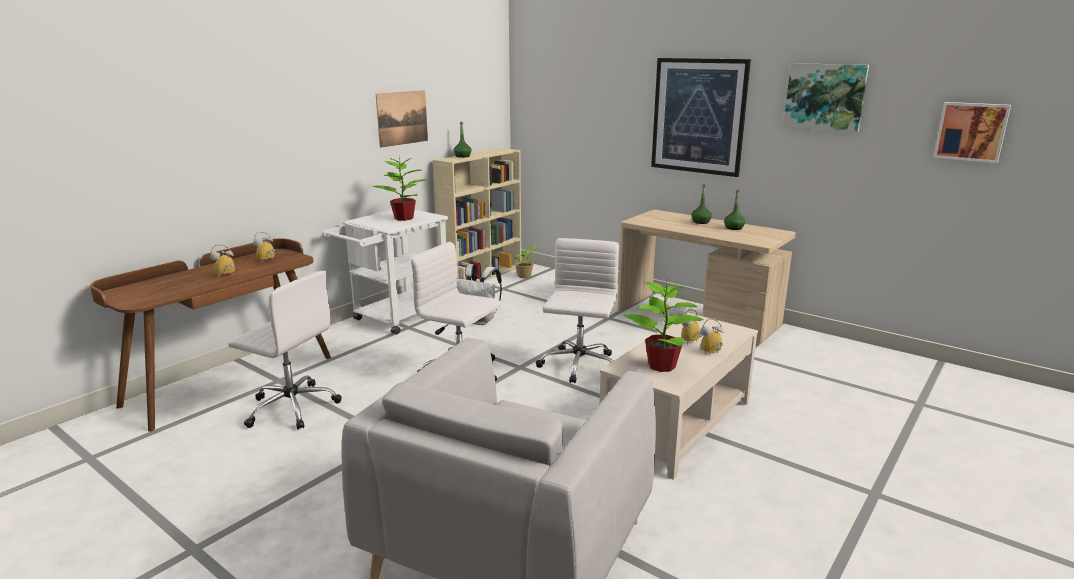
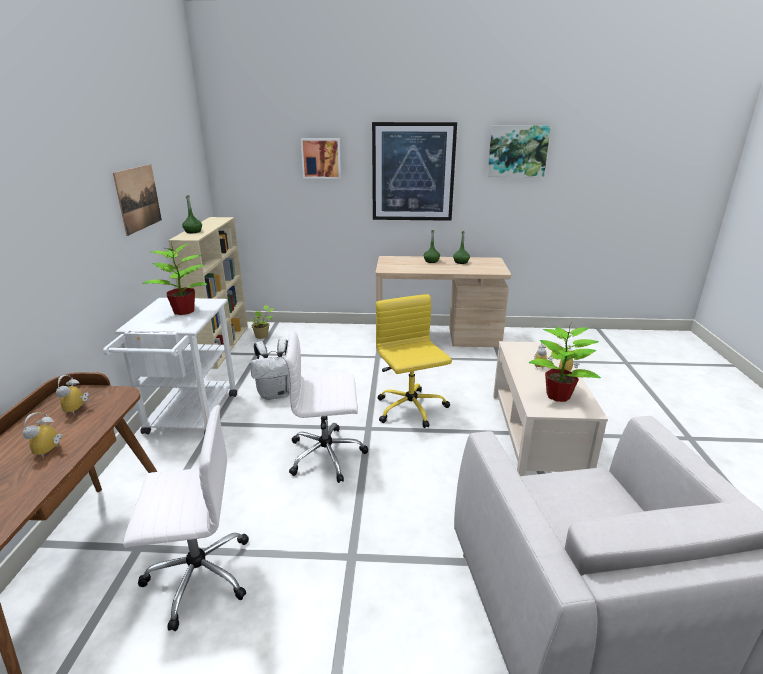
camera: 35 degrees left, 5 degrees up
(579, 366) = (411, 409): white office chair -> yellow office chair
(971, 131) = (617, 171): picture -> picture (321, 158)

